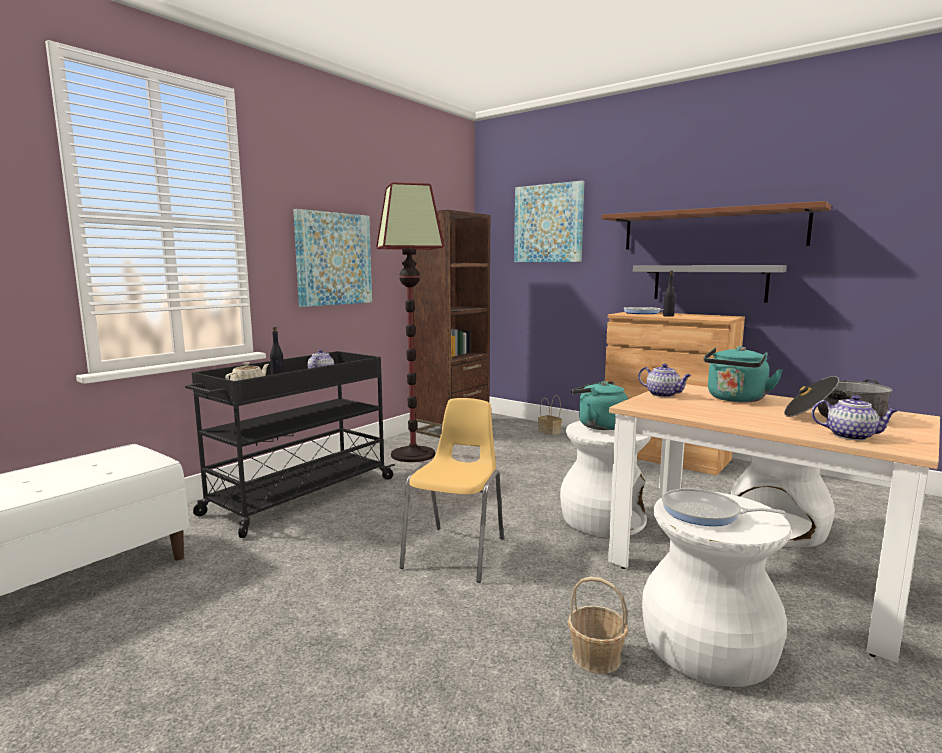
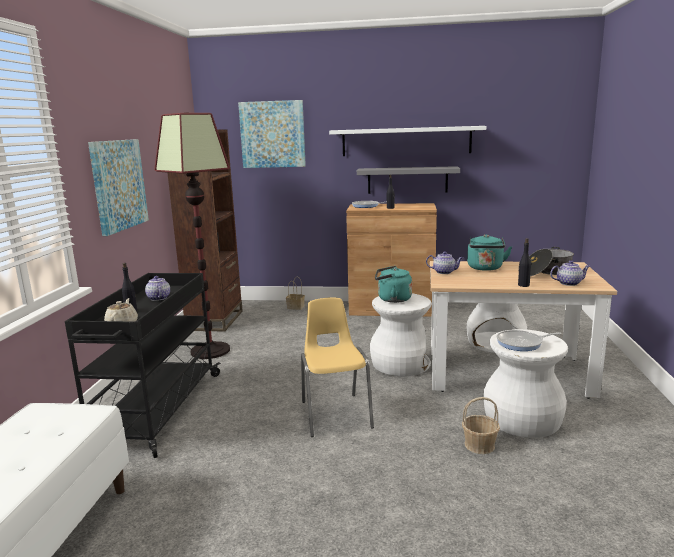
camera: 30 degrees left, 5 degrees up
(711, 229) = (406, 141): brown shelf -> white shelf
(758, 425) = (523, 285): none -> black bottle

